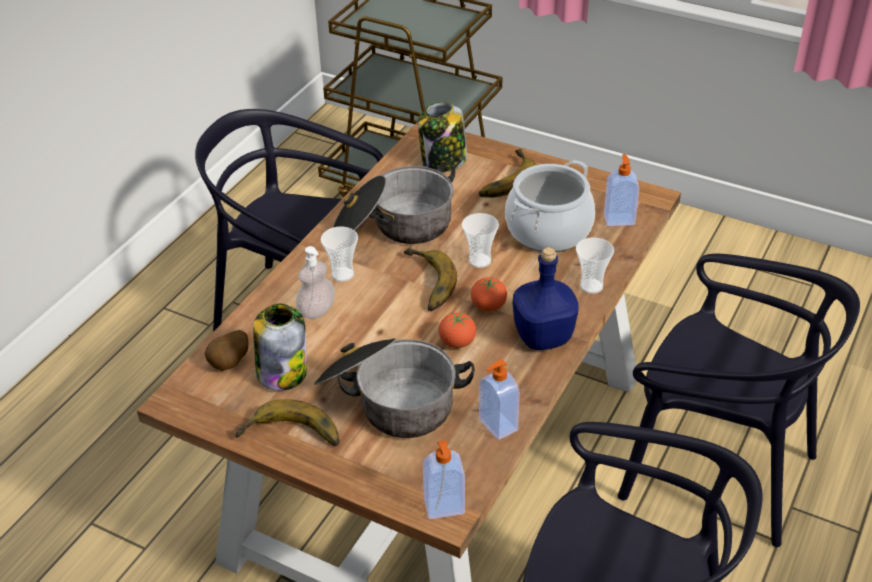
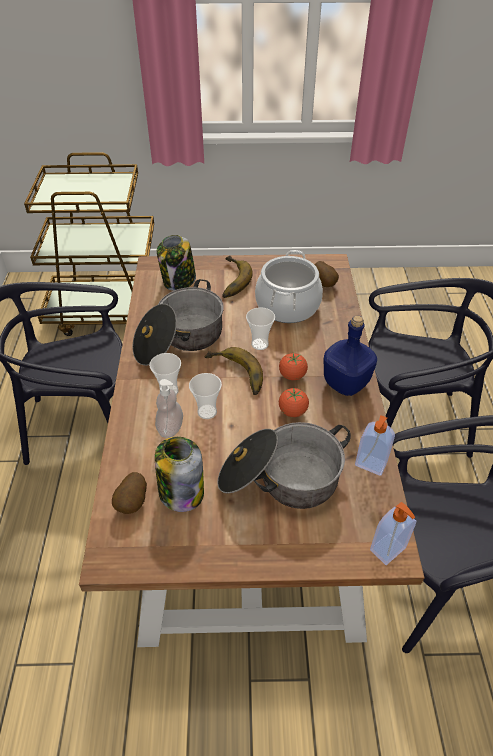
camera: 30 degrees left, 5 degrees up
(290, 438) = (230, 547): banana -> none
(591, 286) = (346, 335): cup -> cup (207, 412)
(619, 219) = (325, 283): soap dispenser -> potato

